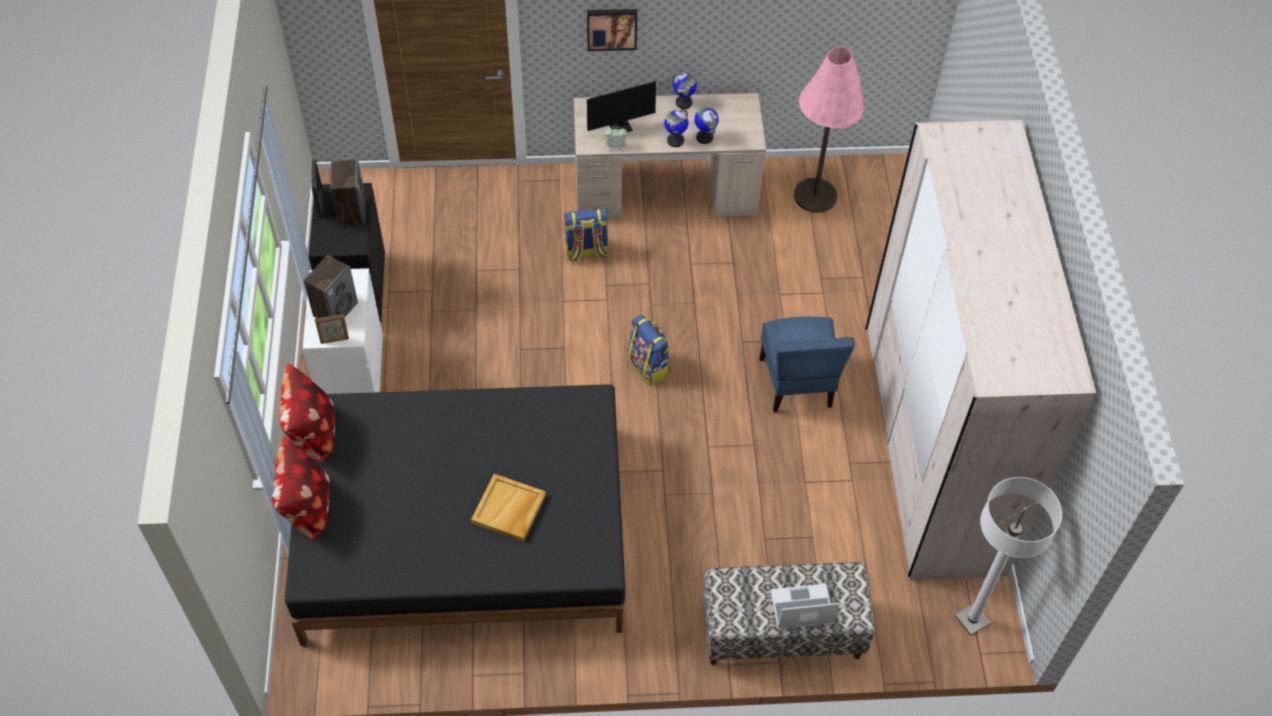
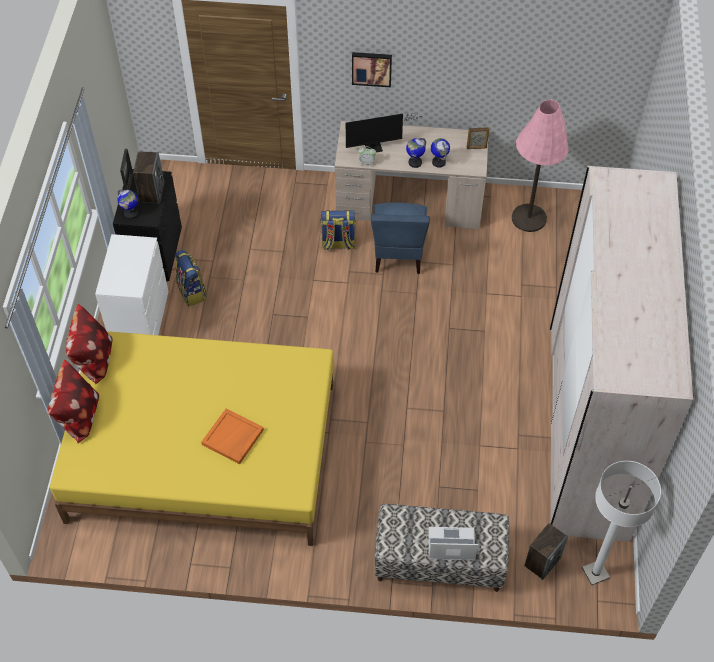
camera: 10 degrees right, 0 degrees up
(334, 340) = (120, 290): picture frame -> picture frame (476, 148)
(335, 309) = (125, 266): speaker -> speaker (542, 561)
(463, 531) = (203, 451): black bed -> yellow bed
(509, 509) = (233, 438): beige tray -> orange tray
(649, 366) = (371, 339): backpack -> backpack (192, 292)
(684, 103) = (427, 133): globe -> globe (131, 214)
(797, 383) = (487, 366): blue chair -> blue chair (398, 254)

